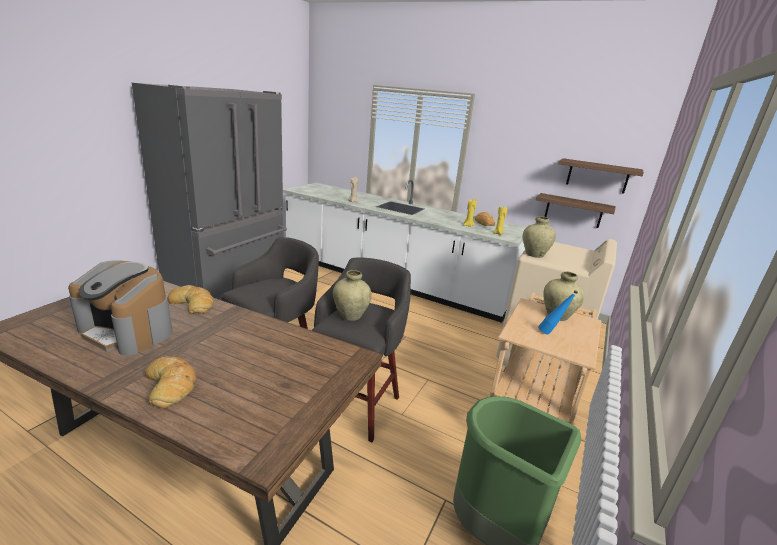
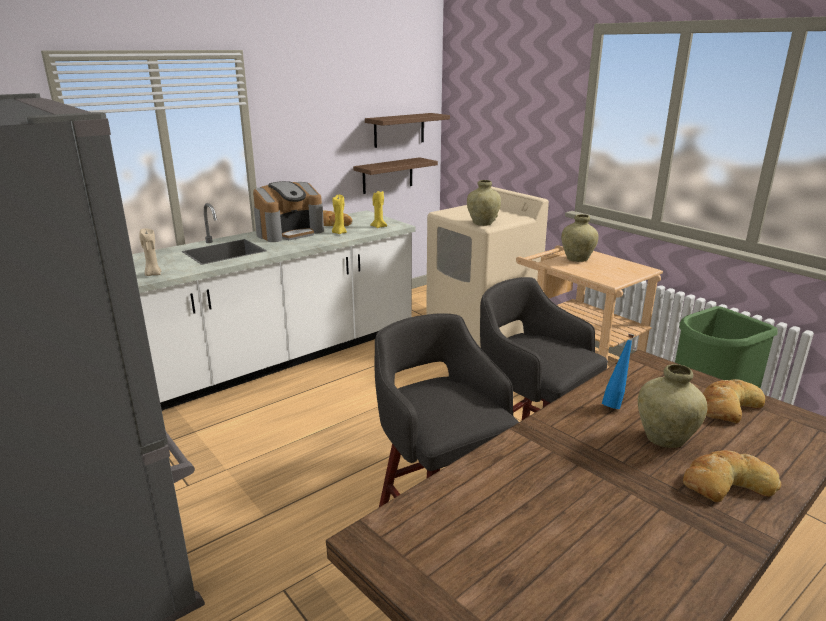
camera: 65 degrees left, 0 degrees up
(128, 330) = (588, 530): coffee machine -> coffee machine (289, 232)
(193, 303) = (496, 466): bread -> bread (727, 406)
(350, 316) = (543, 355): beige vase -> beige vase (665, 439)
(550, 333) = (610, 269): blue bottle -> blue bottle (614, 404)

